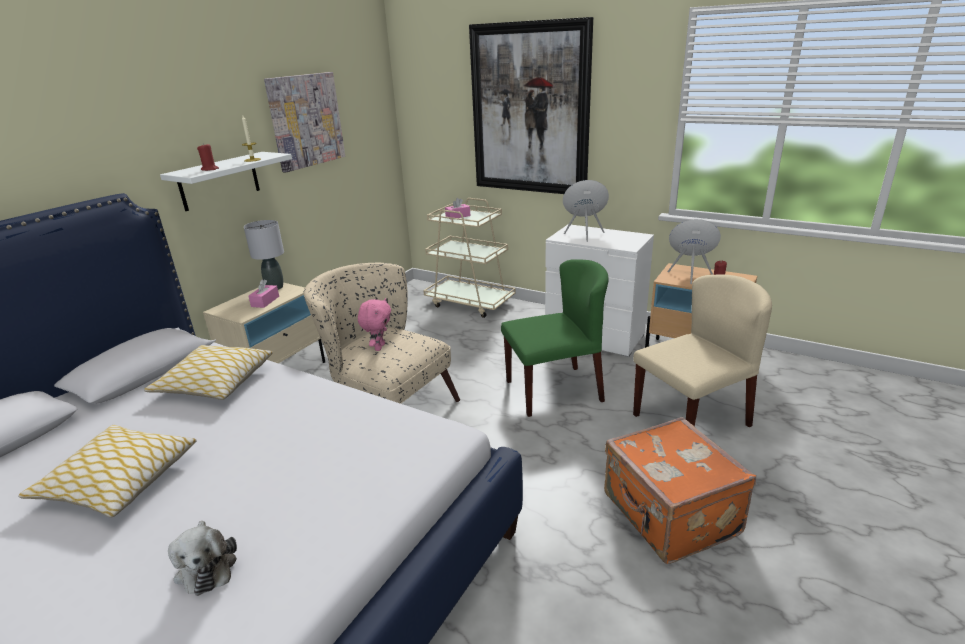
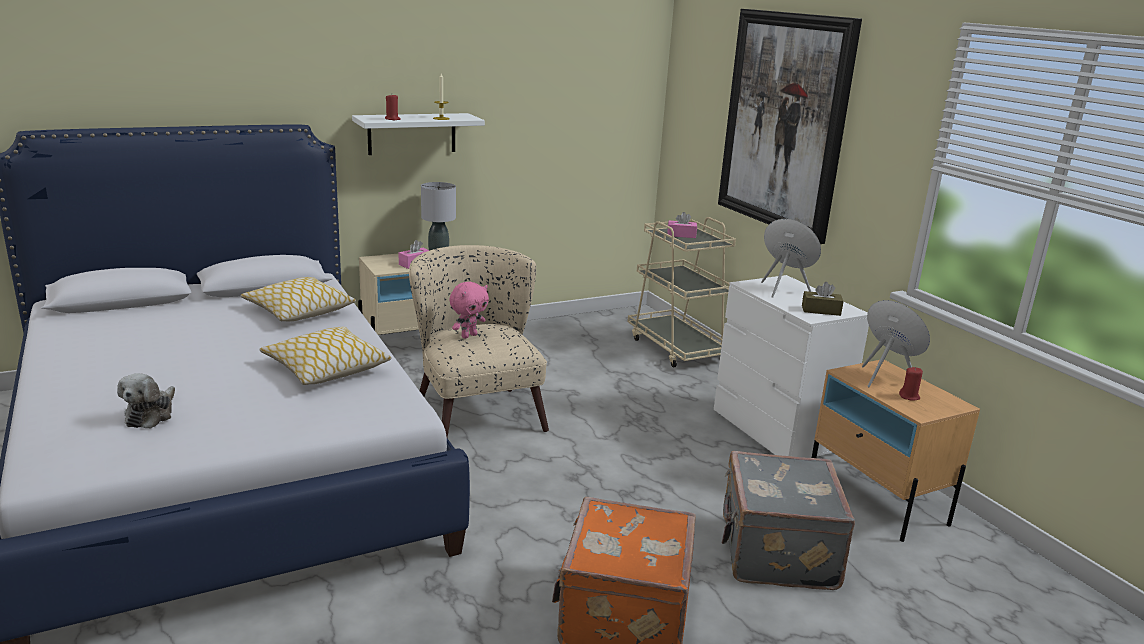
camera: 30 degrees right, 5 degrees down
(118, 481) = (166, 348): pillow -> pillow (326, 368)
(306, 121) = (531, 90): picture -> none
(554, 390) = (656, 462): green chair -> none
(627, 241) = (821, 310): none -> brown tissue box
(691, 419) = (775, 552): beige chair -> grey suitcase

